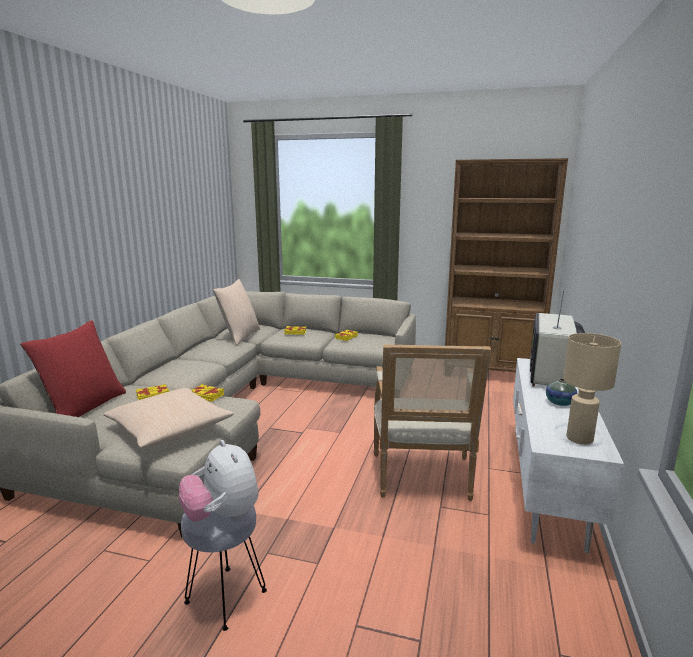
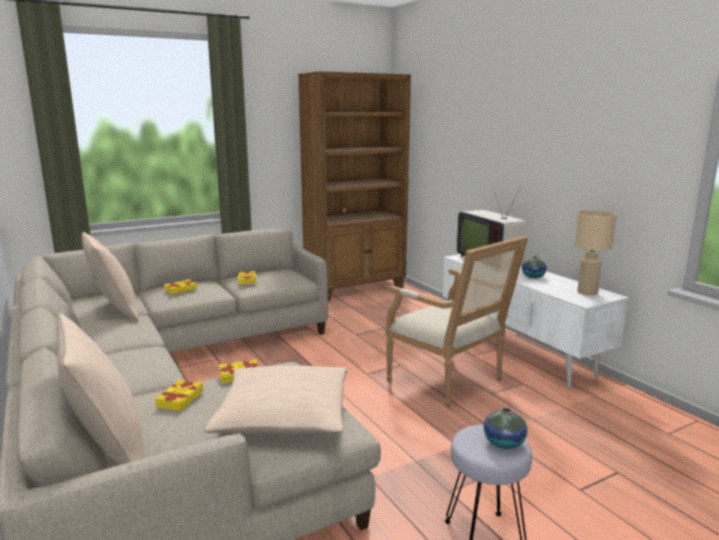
camera: 45 degrees left, 0 degrees up
(84, 407) = (108, 450): red pillow -> beige pillow
(222, 516) = (504, 443): plush toy -> vase

